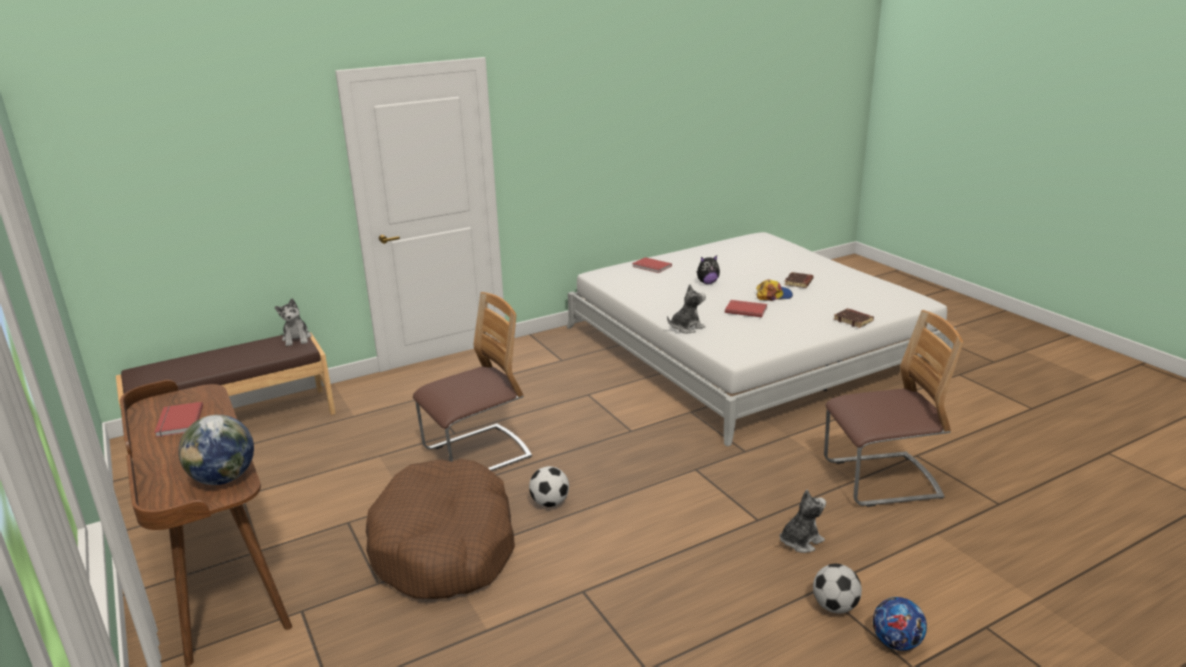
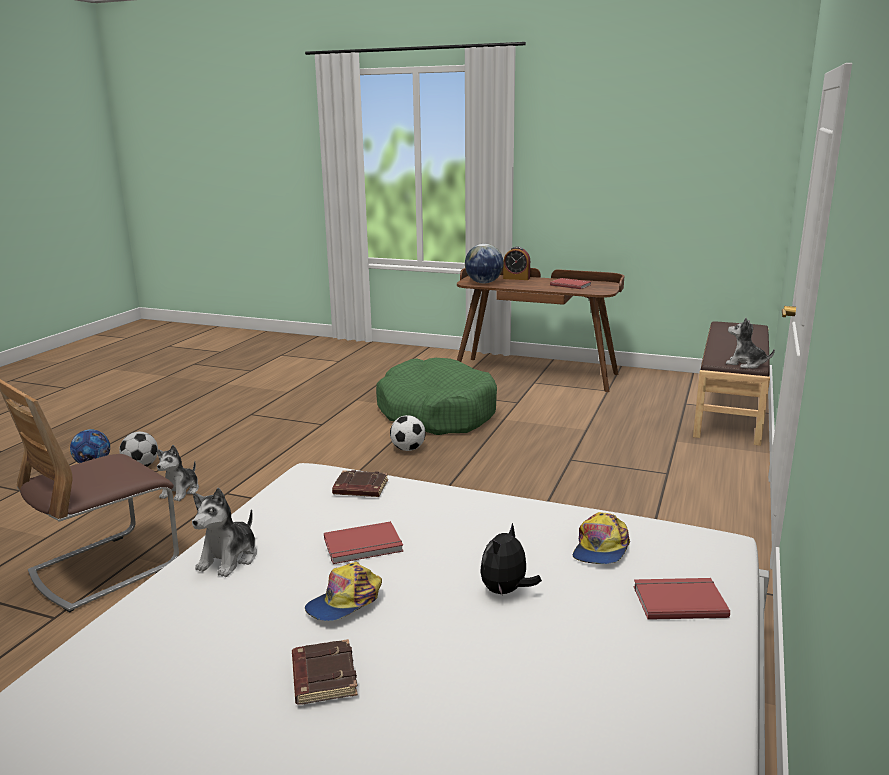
camera: 140 degrees right, 5 degrees down
(160, 473) = (516, 278): none -> alarm clock
(445, 546) = (437, 413): brown dog bed -> green dog bed
(477, 454) = (519, 454): chair -> none
(646, 284) = (600, 548): none -> cap
(686, 327) = (417, 490): plush toy -> plush toy (229, 559)
(854, 320) = (156, 597): brown book -> brown book (360, 489)

